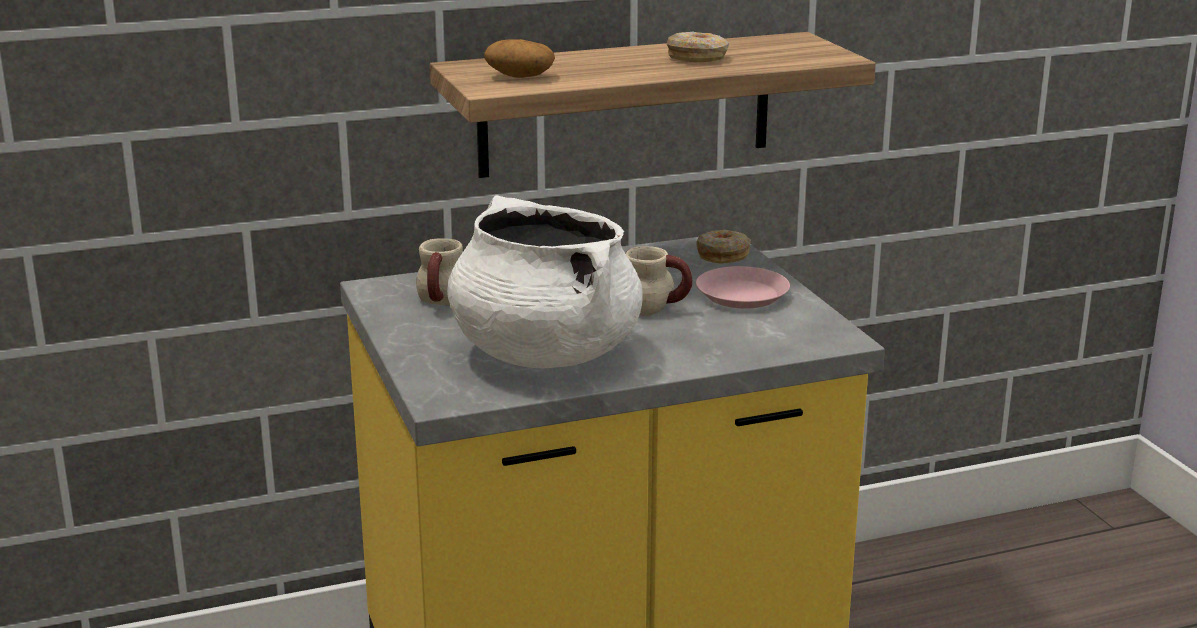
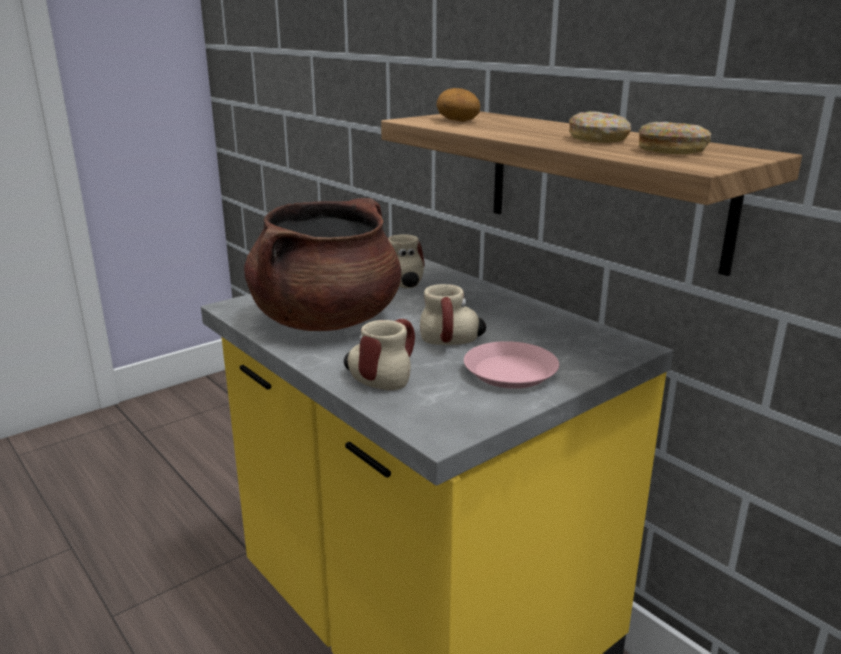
camera: 70 degrees right, 0 degrees up
(544, 353) = (327, 320): white cooking pot -> brown cooking pot
(714, 345) = (381, 376): none -> mug
(722, 255) = (600, 351): donut -> donut (672, 150)

